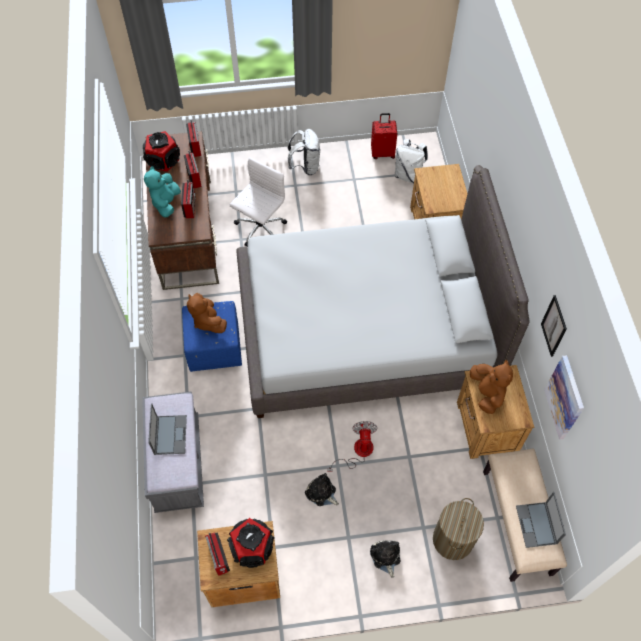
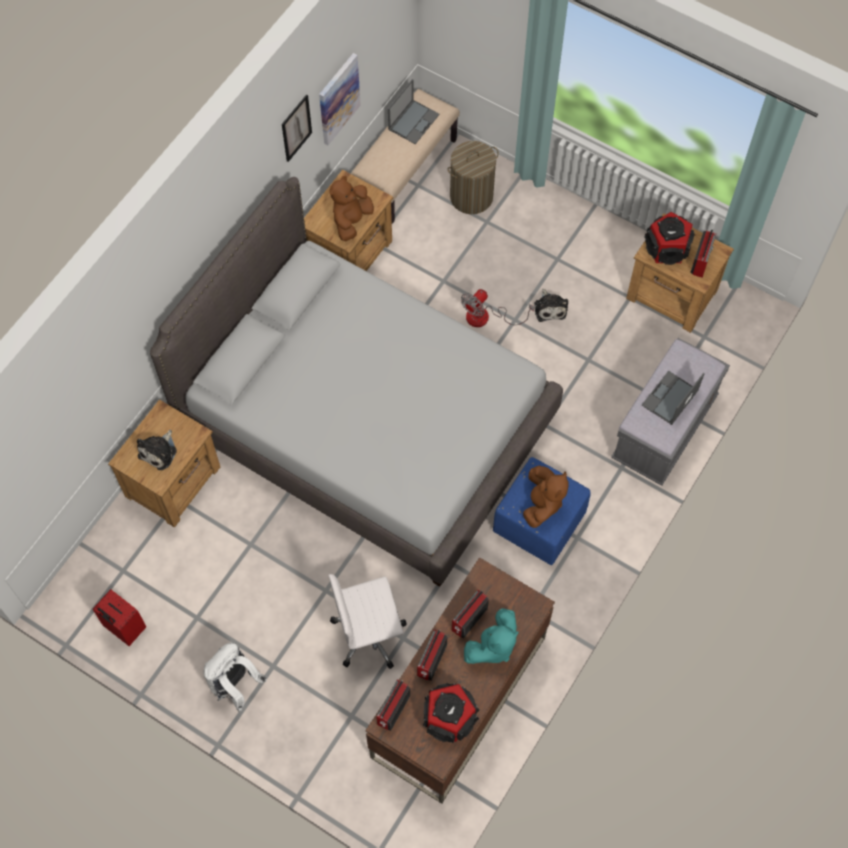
camera: 140 degrees left, 5 degrees up
(385, 557) = (539, 224): plush toy -> plush toy (159, 452)
(408, 175) = (130, 571): white backpack -> none

